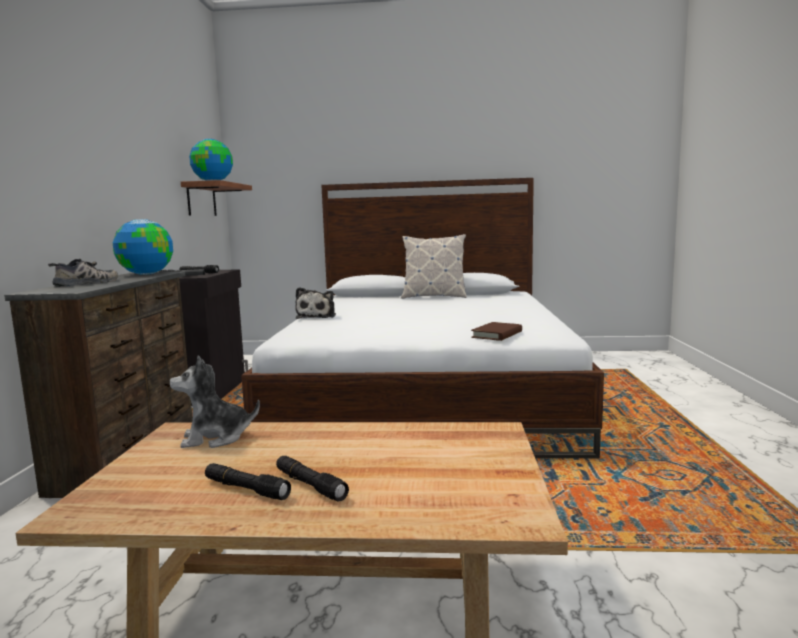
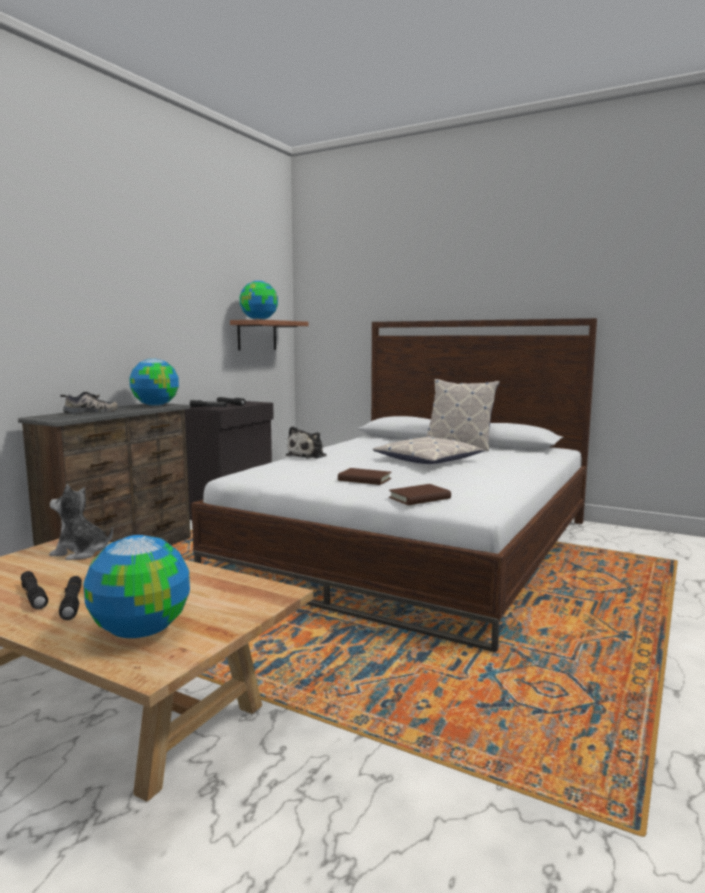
camera: 25 degrees right, 0 degrees up
(416, 328) = (364, 480): none -> brown book
(434, 308) = (428, 460): none -> pillow
(439, 491) = (140, 631): none -> globe

